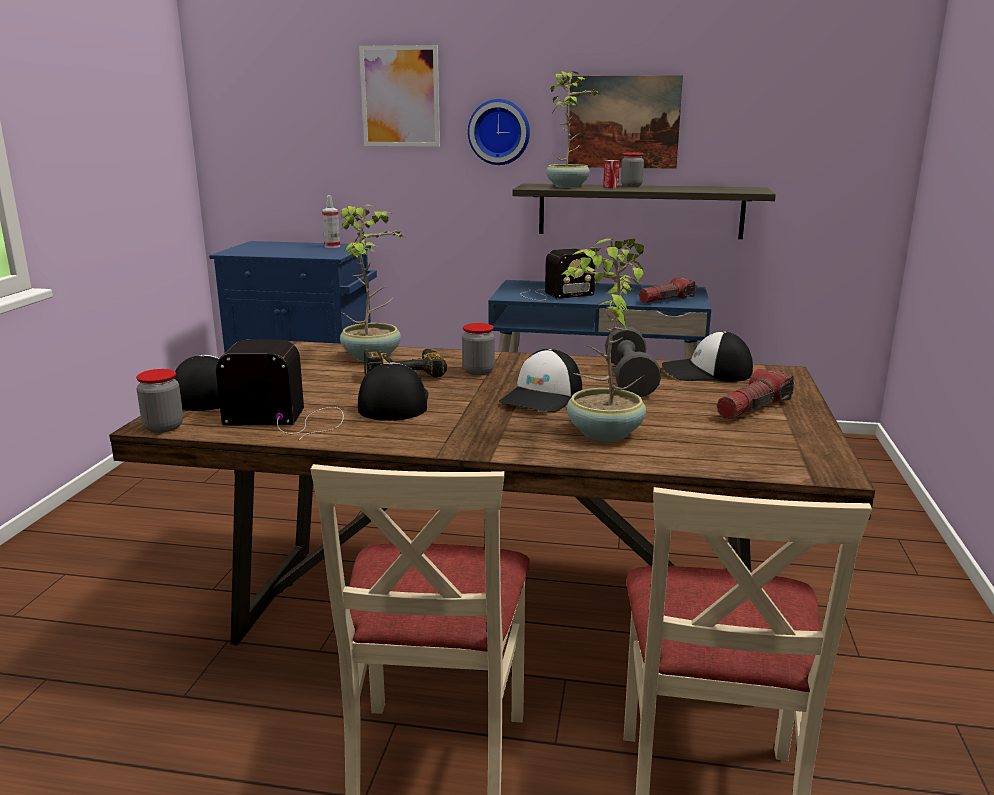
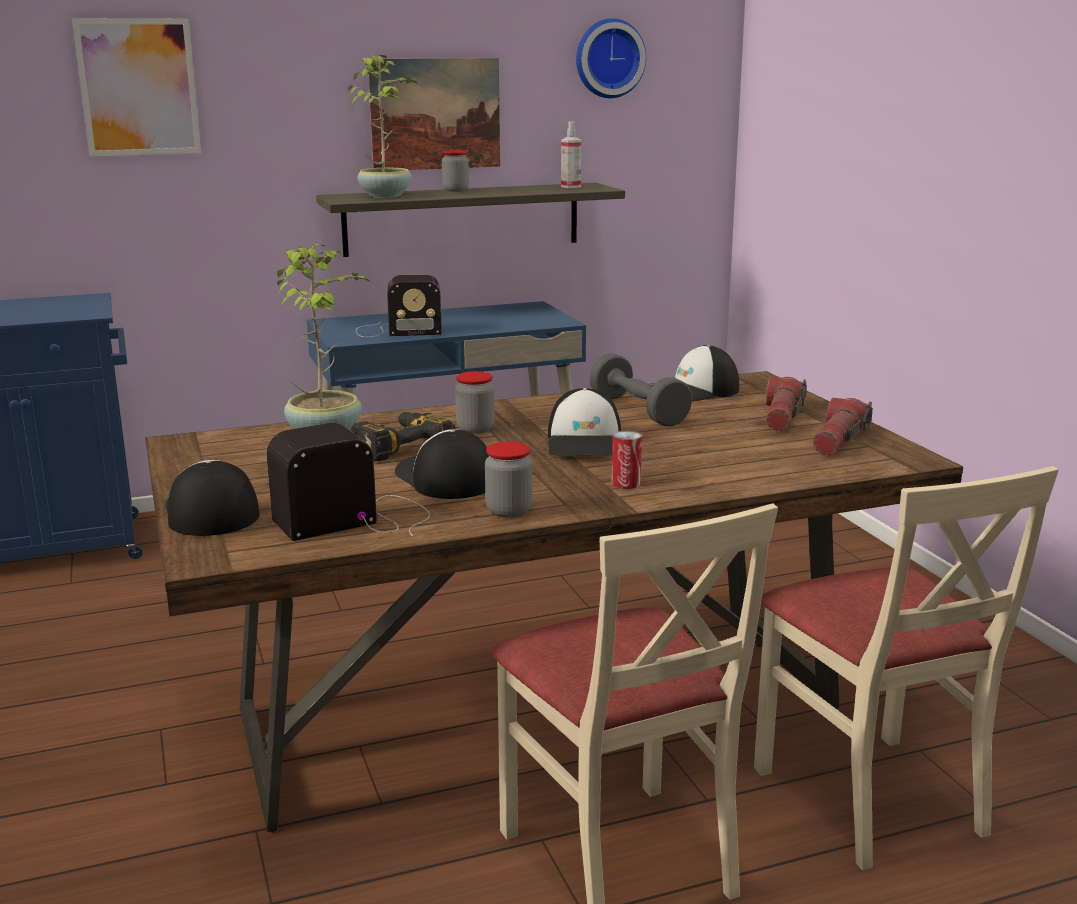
camera: 30 degrees left, 0 degrees up
(163, 427) = (222, 559): jar -> jar (508, 511)
(332, 246) = (61, 301): spray bottle -> spray bottle (570, 186)
(499, 132) = (282, 131): wall clock -> wall clock (608, 58)
(553, 294) = (395, 331): radio -> radio turned 45 degrees clockwise
(603, 433) = (695, 465): potted plant -> none
(610, 187) = (438, 194): can -> can (626, 483)
(666, 300) = (528, 321): flashlight -> flashlight (839, 441)

